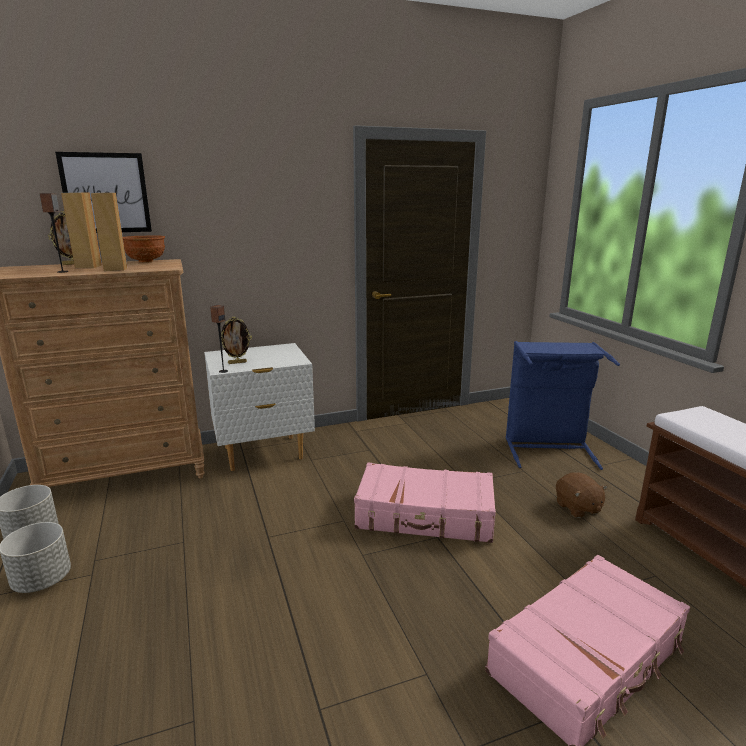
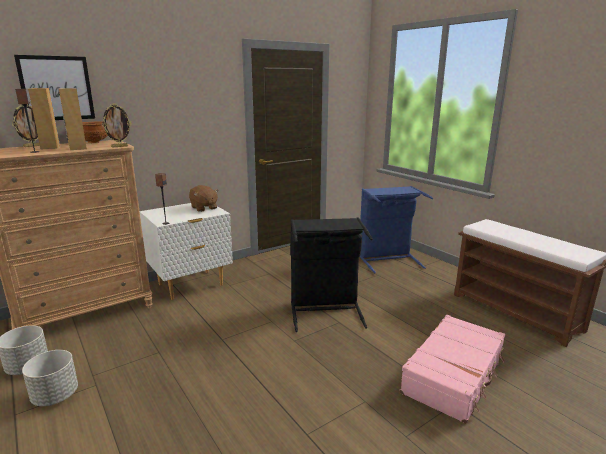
camera: 15 degrees left, 0 degrees up
(237, 362) = (172, 216): picture frame -> picture frame (119, 146)
(425, 516) = (325, 310): pink suitcase -> black laundry basket
(577, 508) = (418, 293): brown plush toy -> brown plush toy (204, 208)

